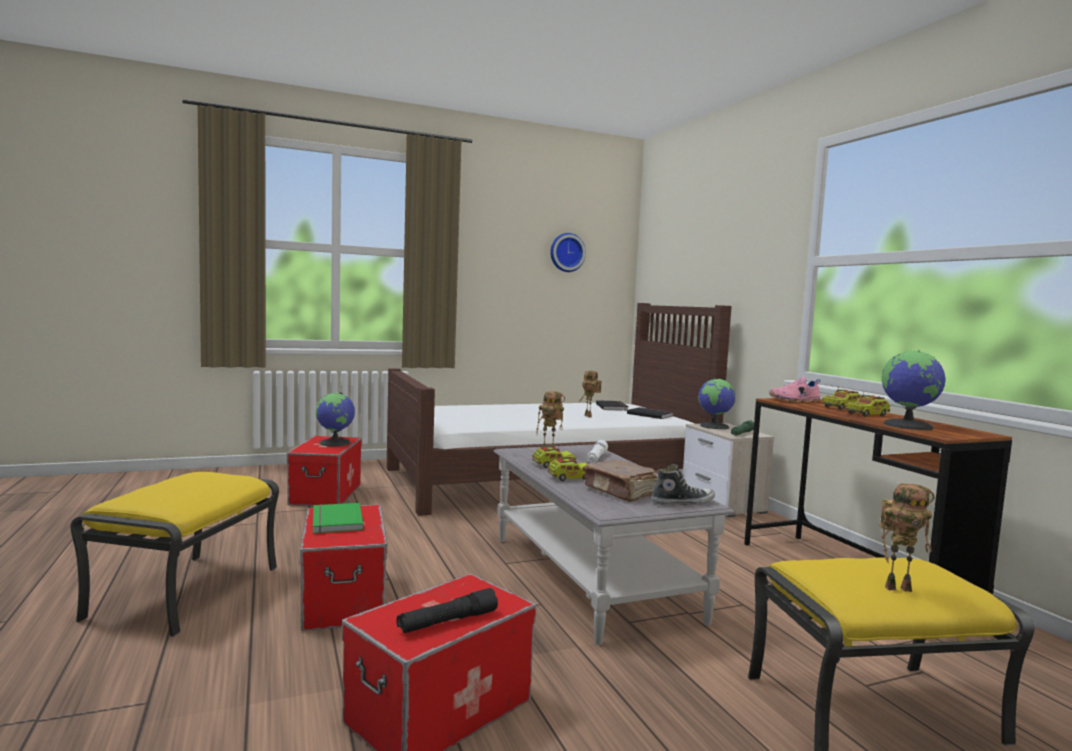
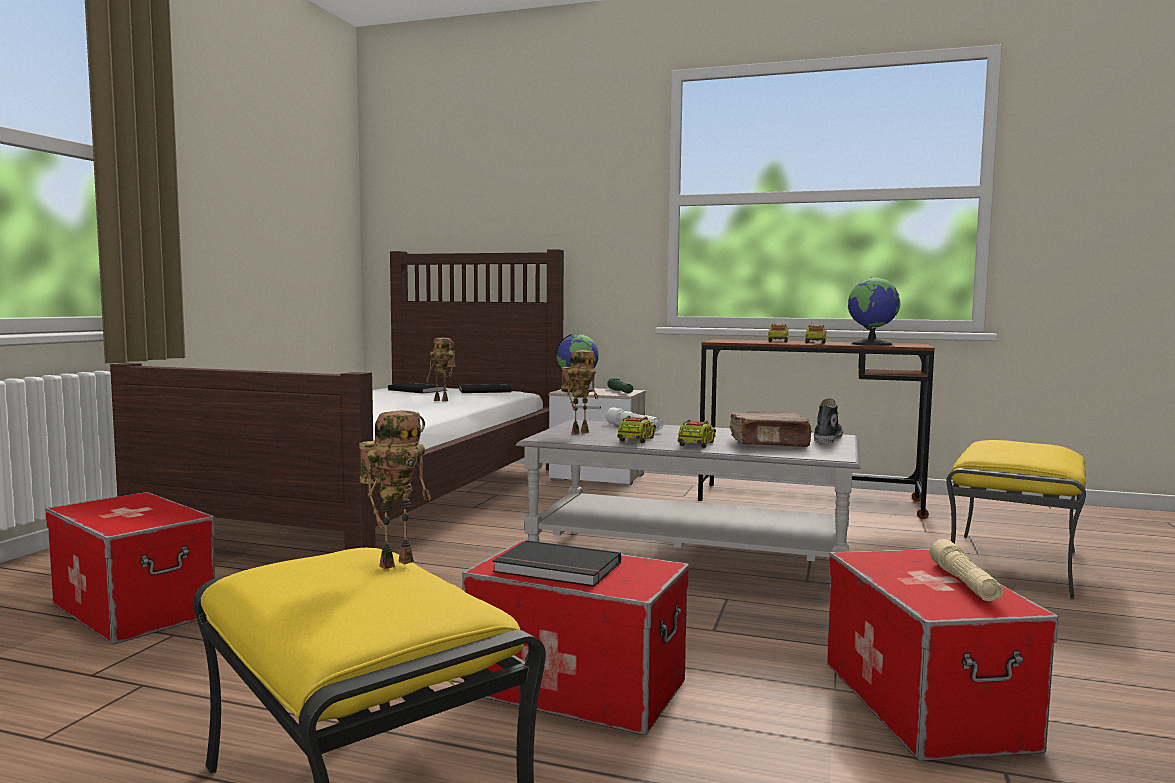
camera: 50 degrees left, 0 degrees up
(335, 443) = (138, 506): globe -> none
(335, 521) = (557, 569): green book -> black book
(448, 622) = (964, 583): black flashlight -> beige flashlight
(566, 252) = (292, 175): wall clock -> none
(795, 401) = (731, 341): pink shoe -> none
(898, 588) = (1047, 453): toy robot -> toy robot (396, 562)

